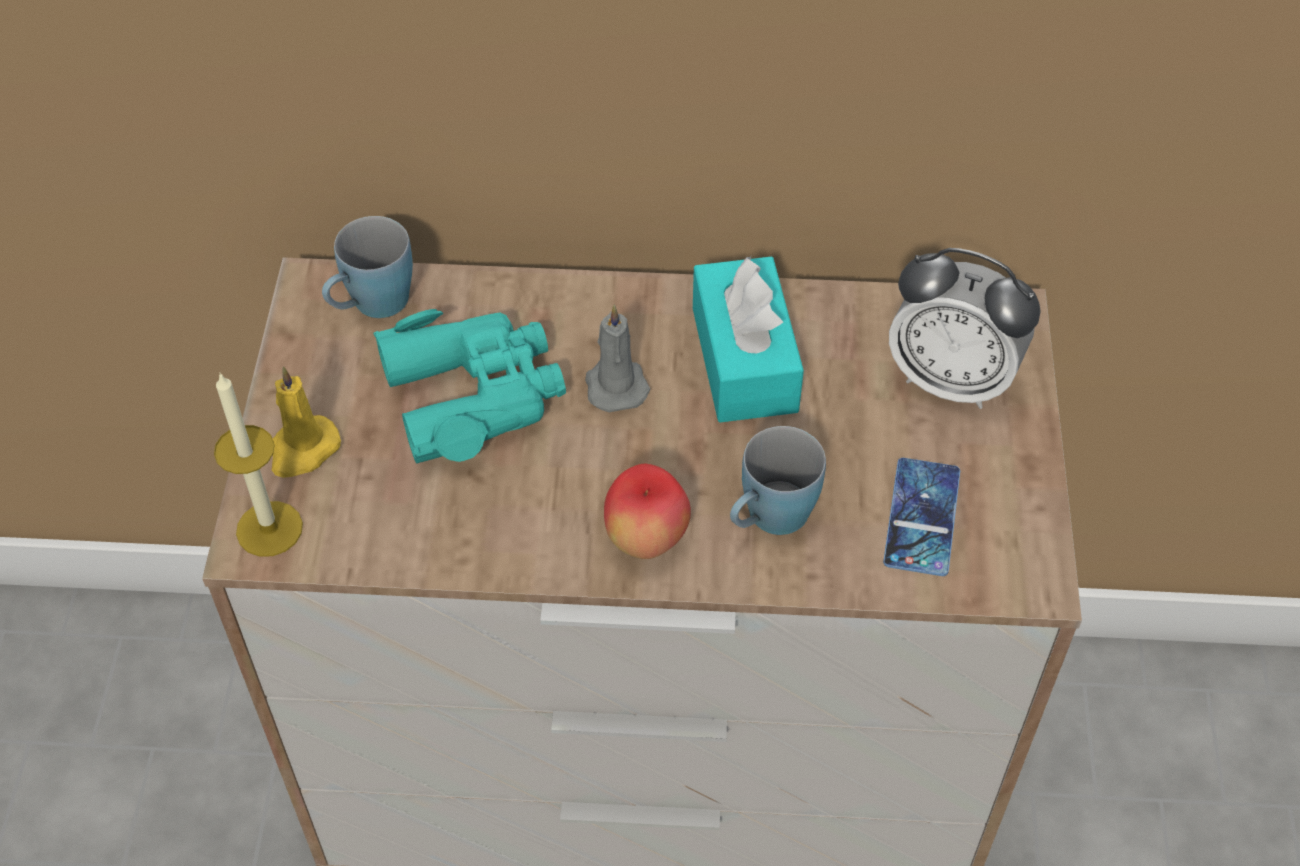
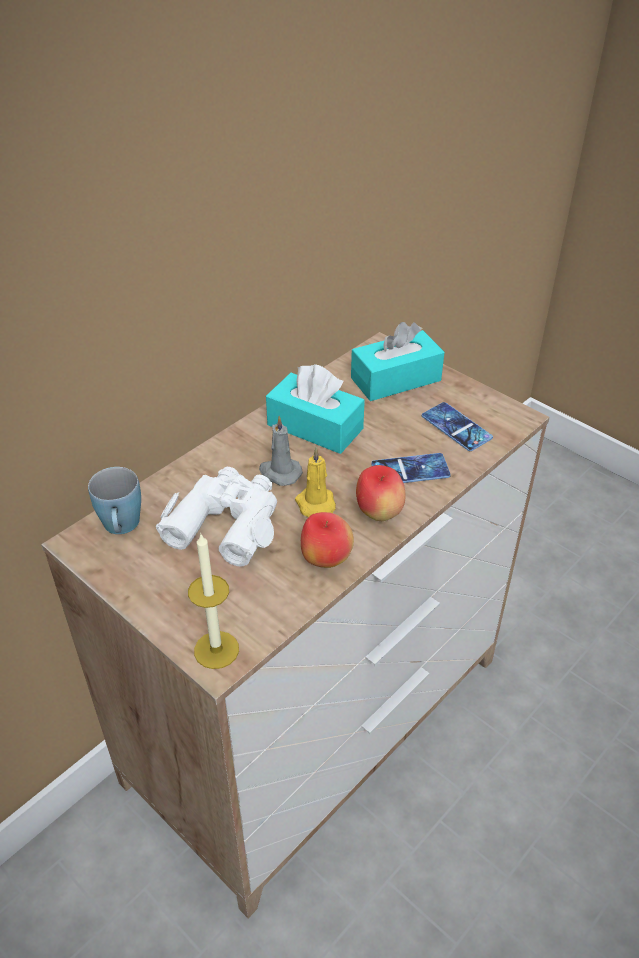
camera: 50 degrees left, 10 degrees down
(303, 450) = (180, 607): yellow candle -> yellow candle (316, 506)
(474, 394) = (226, 522): turquoise binoculars -> white binoculars
(506, 537) = (325, 560): none -> apple
(768, 520) = (410, 470): blue mug -> phone
(951, 379) = (395, 379): alarm clock -> turquoise tissue box

